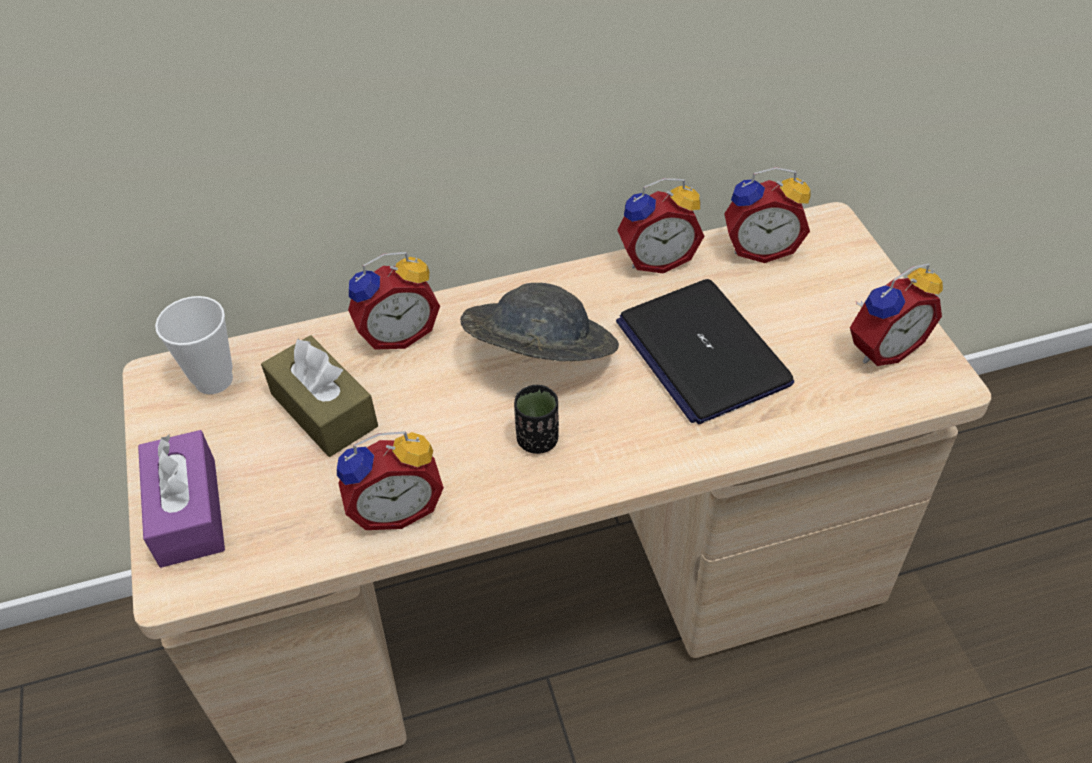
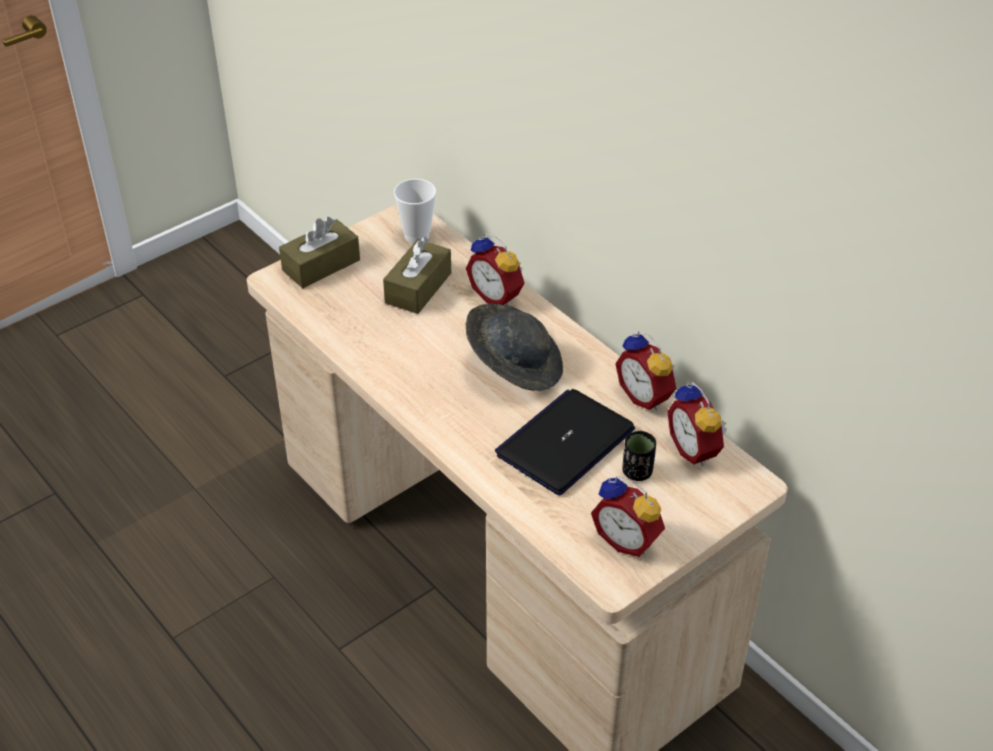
camera: 65 degrees right, 5 degrees down
(188, 512) = (321, 265): purple tissue box -> brown tissue box
(395, 507) = (362, 342): alarm clock -> none
(538, 440) = (444, 385): black cup -> black cup (637, 472)

